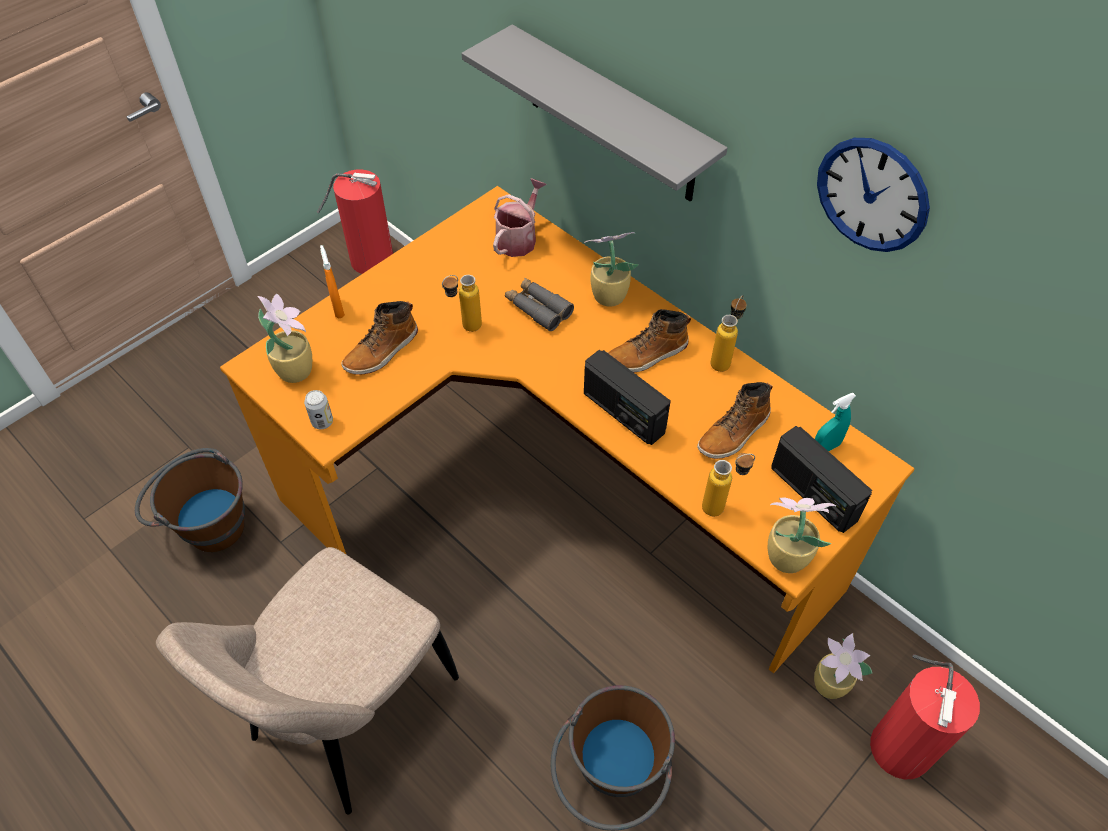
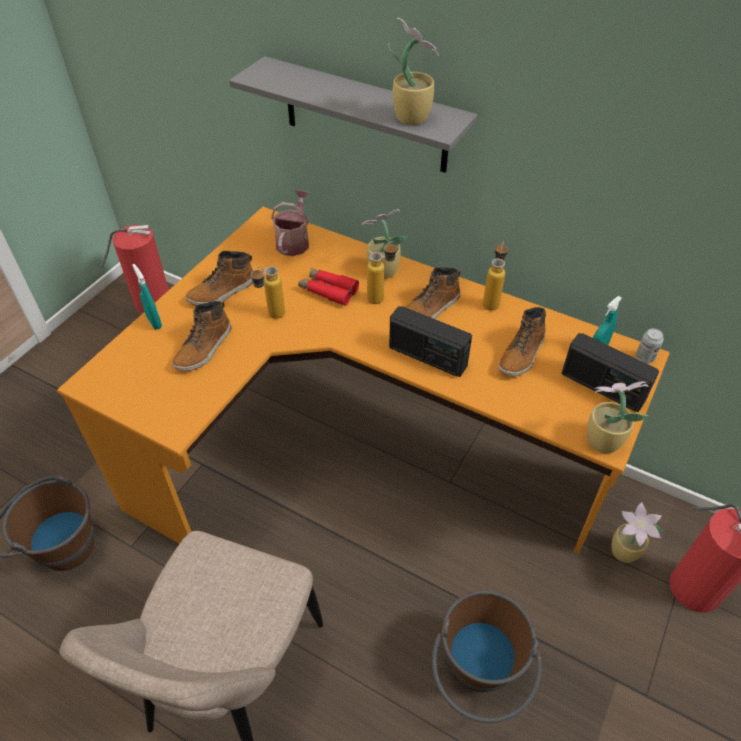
camera: 15 degrees left, 5 degrees down
(296, 369) = (130, 378): potted plant -> potted plant (411, 117)
(322, 422) = (167, 417): can -> can (644, 358)
(338, 309) = (154, 322): orange spray bottle -> turquoise spray bottle
(421, 286) = (222, 292): none -> boot
(538, 308) = (328, 290): grey binoculars -> red binoculars
(721, 506) = (535, 412): bottle -> bottle (381, 297)
(872, 195) = (617, 120): wall clock -> none

